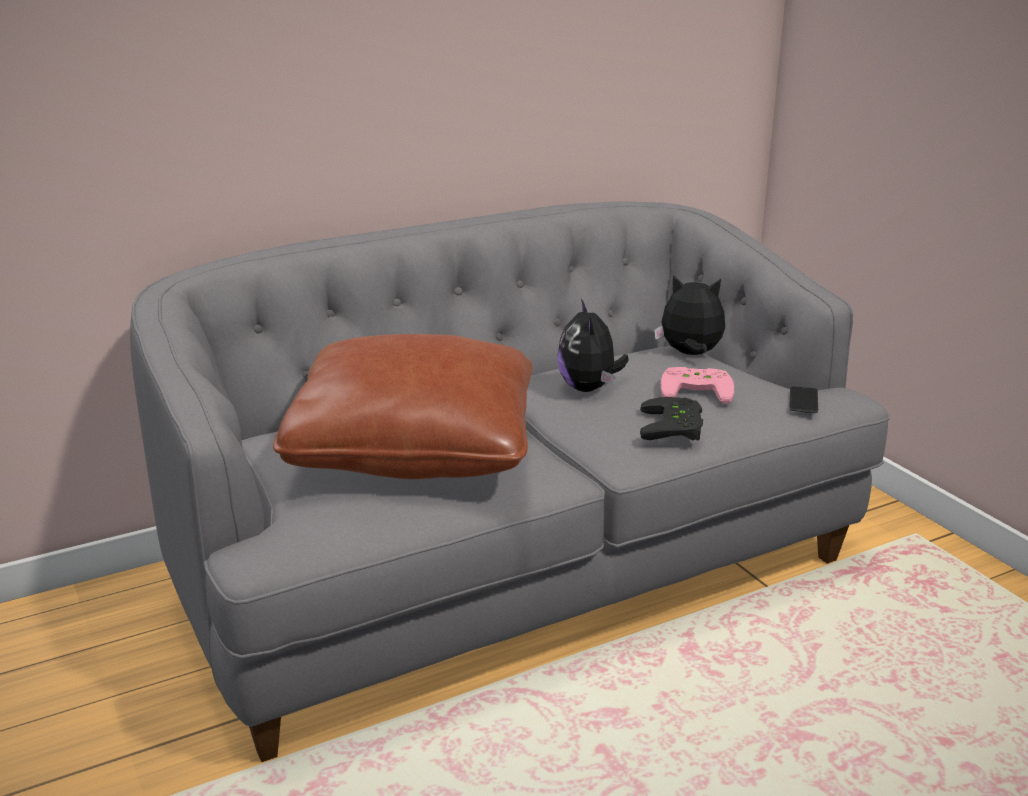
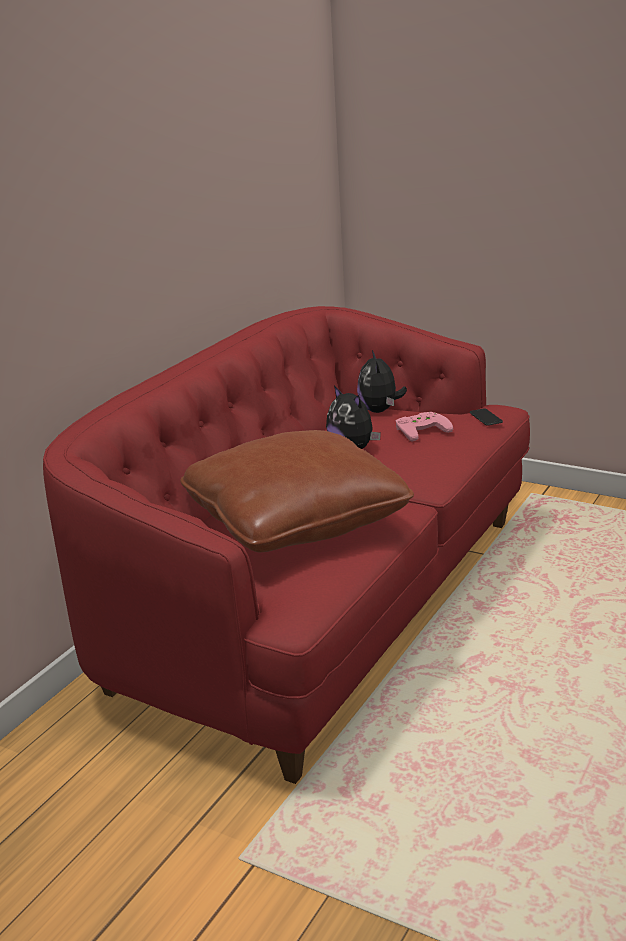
camera: 30 degrees left, 0 degrees up
(514, 572) = (322, 605): grey sofa -> red sofa
(676, 426) = (439, 454): black game controller -> none
(690, 354) = (380, 410): plush toy -> plush toy turned 75 degrees counterclockwise

